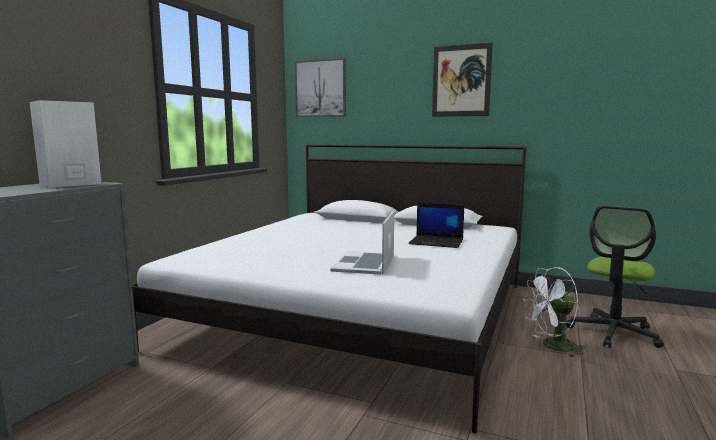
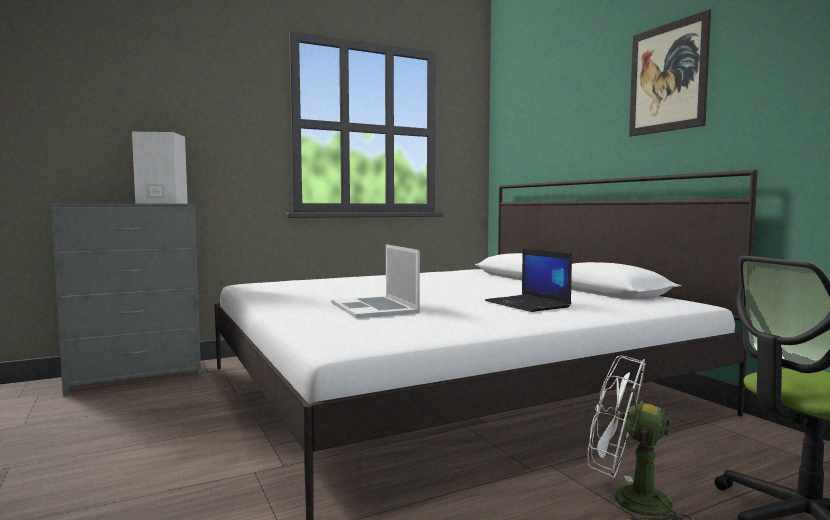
camera: 40 degrees right, 5 degrees down
(321, 88) = (518, 116): picture -> none
(365, 263) = (374, 307): laptop -> laptop turned 75 degrees counterclockwise

